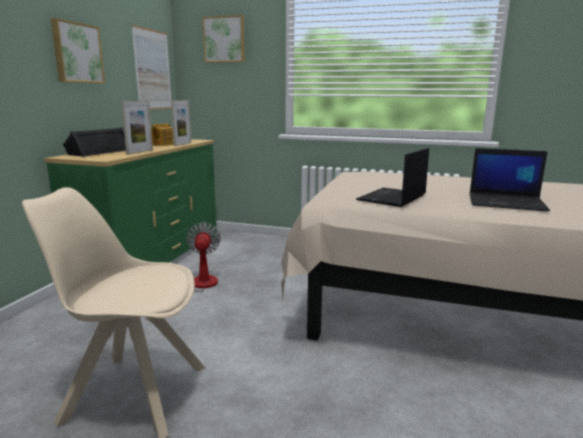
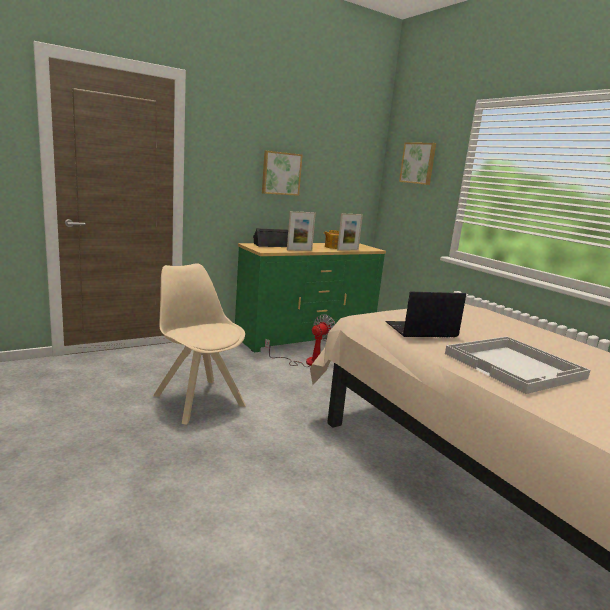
camera: 40 degrees right, 0 degrees up
(152, 70) = (353, 185): picture -> none
(507, 203) = (515, 366): laptop -> white tray

